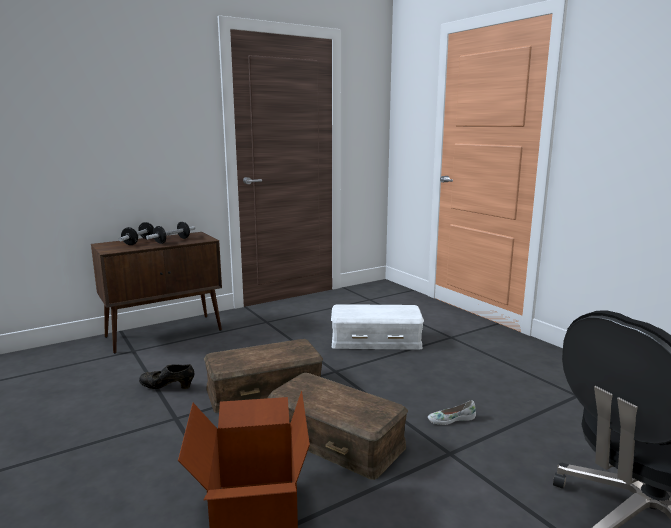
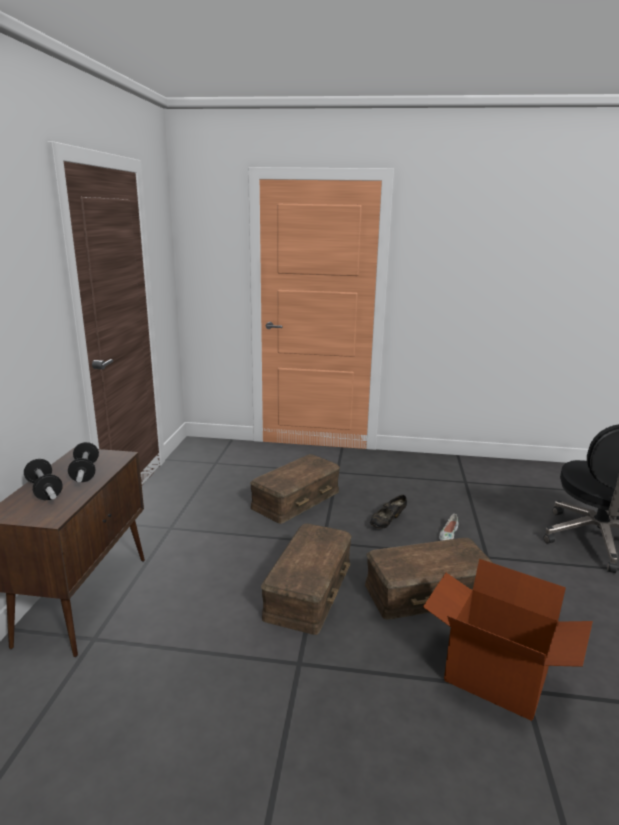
camera: 50 degrees left, 5 degrees up
(168, 387) = (227, 645): black shoe -> black shoe (387, 522)
(376, 339) = (295, 499): white storage box -> brown storage box

